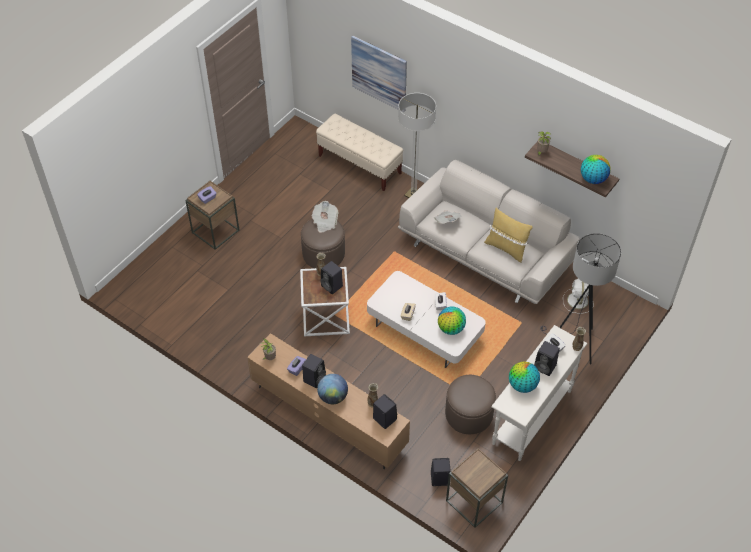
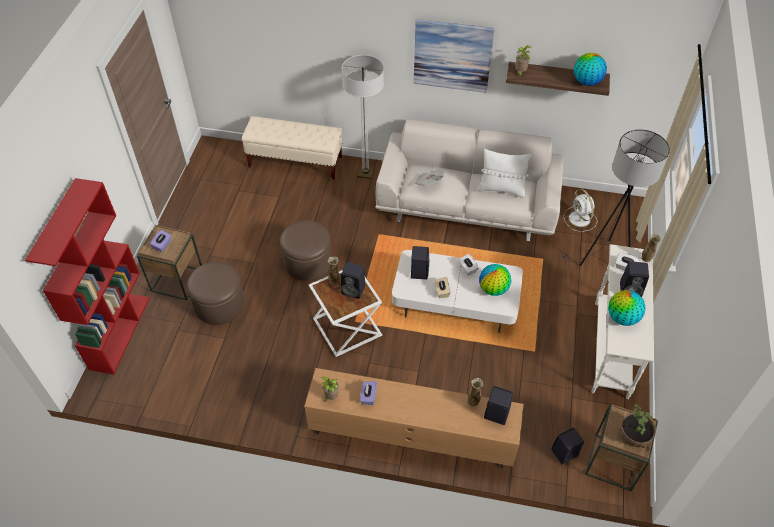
camera: 25 degrees left, 0 degrees up
(154, 256) = (119, 332): none -> red bookcase
(314, 378) = (394, 399): black speaker -> black speaker (419, 271)
(325, 222) = (302, 227): newspaper -> none
(333, 397) = (426, 412): globe -> none
(379, 73) = (301, 50): picture -> picture (452, 56)
(468, 414) = (550, 371): brown ottoman -> brown ottoman (219, 304)
(480, 477) = (634, 436): none -> potted plant
(506, 248) = (501, 189): yellow pillow -> white pillow

